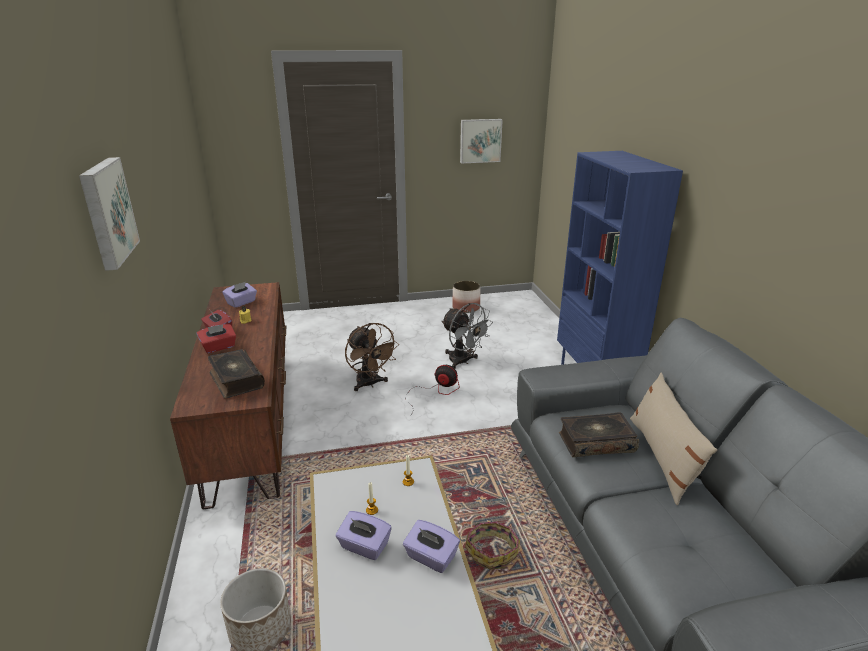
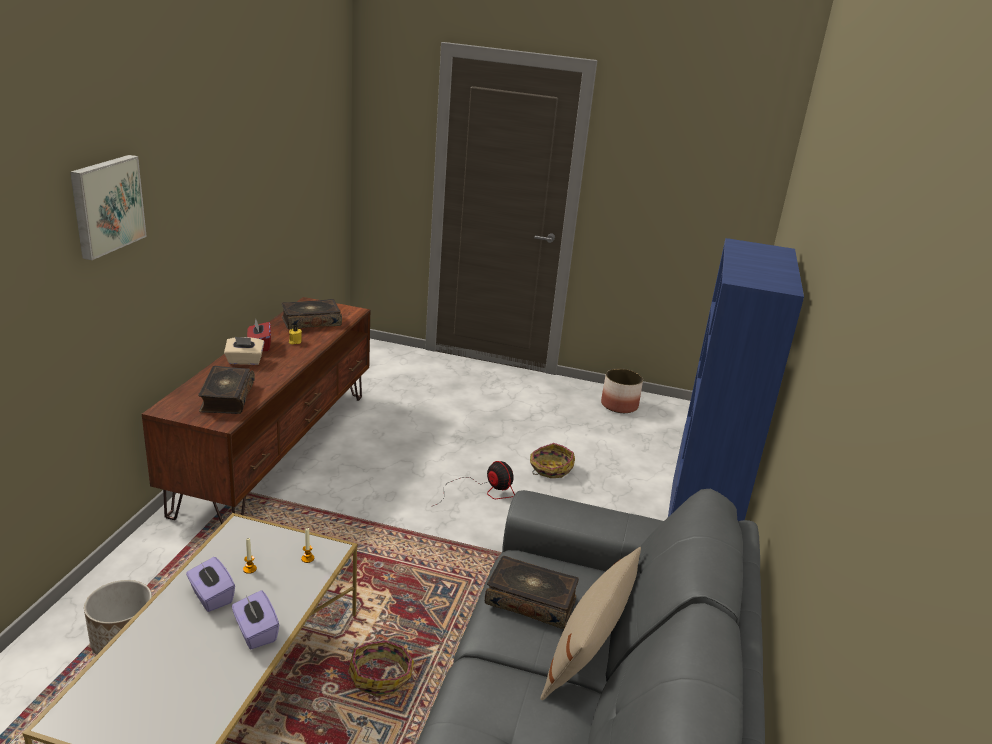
camera: 25 degrees right, 0 degrees up
(219, 347) = (244, 361): red tissue box -> beige tissue box
(241, 303) = (311, 321): purple tissue box -> book
(370, 384) = (422, 457): brown fan -> none
(463, 361) = (550, 468): grey fan -> basket
(480, 140) = (685, 190): picture -> none

